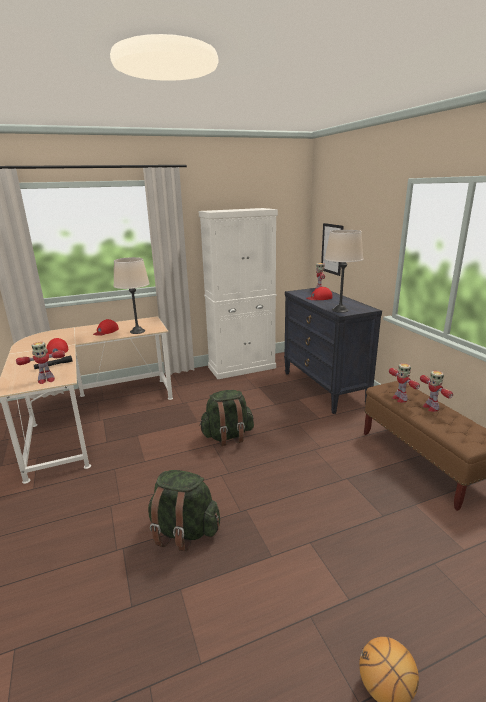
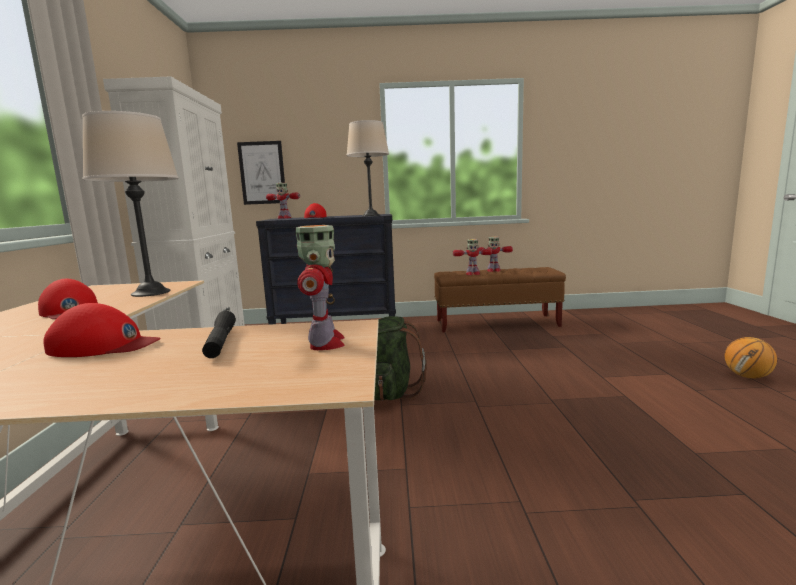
camera: 70 degrees left, 10 degrees down
(184, 531) = (591, 442): green backpack -> none

